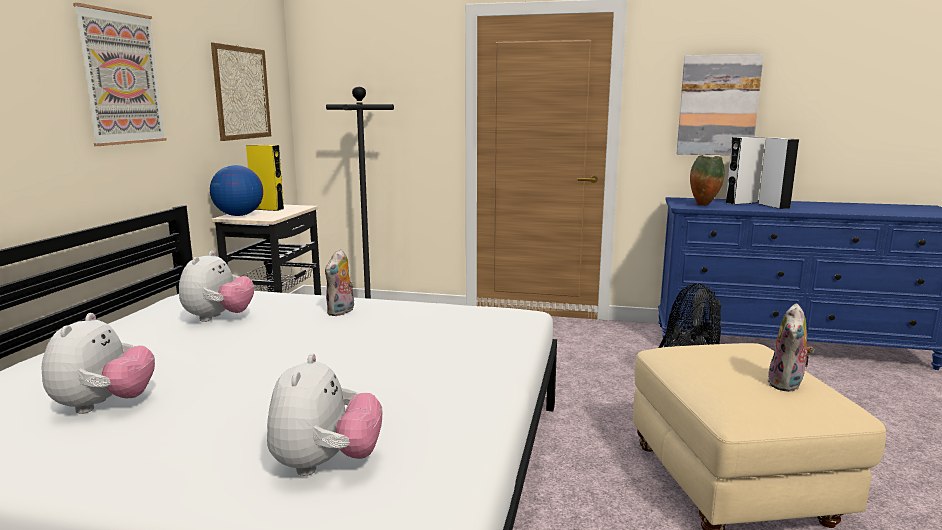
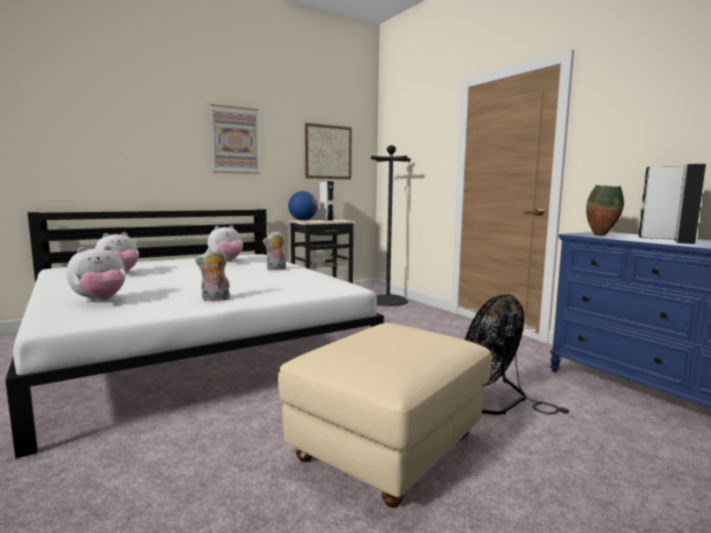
camera: 45 degrees right, 5 degrees down
(267, 209) = (326, 220): yellow speaker -> white speaker
(718, 105) = (655, 138): picture -> none
(787, 385) = (379, 355): plush toy -> plush toy (215, 299)

